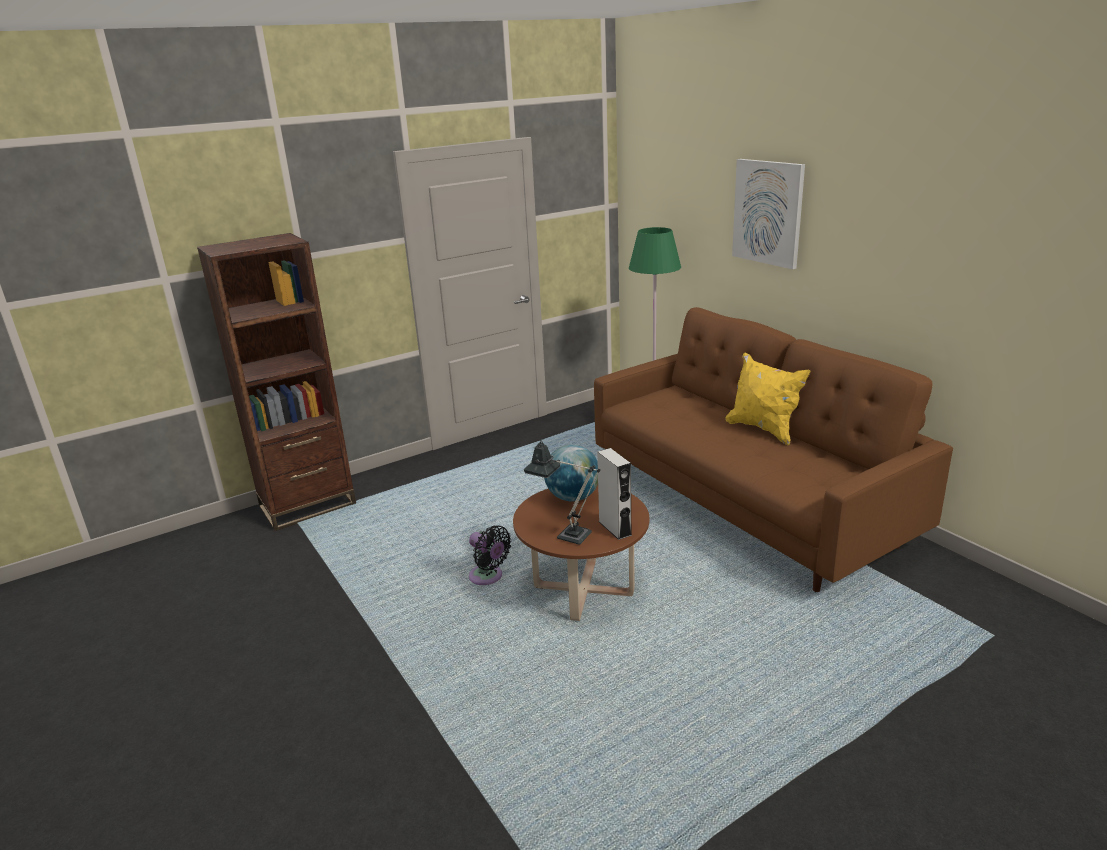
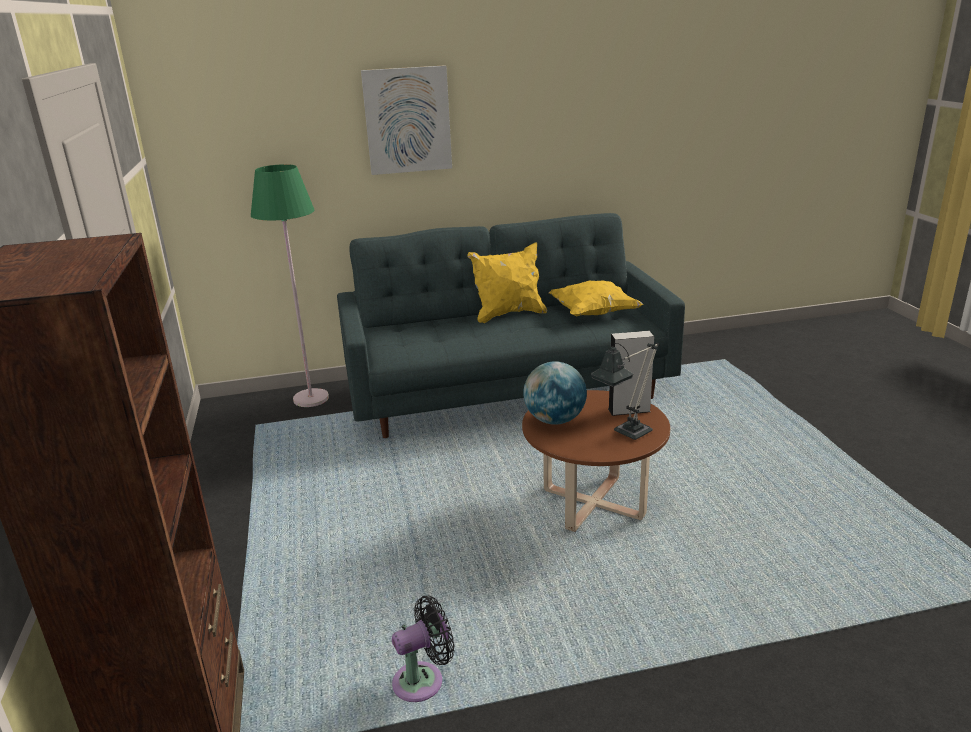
camera: 70 degrees left, 0 degrees up
(488, 577) = (534, 563): black fan -> black fan (423, 680)
(746, 504) = (507, 392): brown sofa -> grey sofa
(814, 469) = (593, 314): none -> yellow pillow

